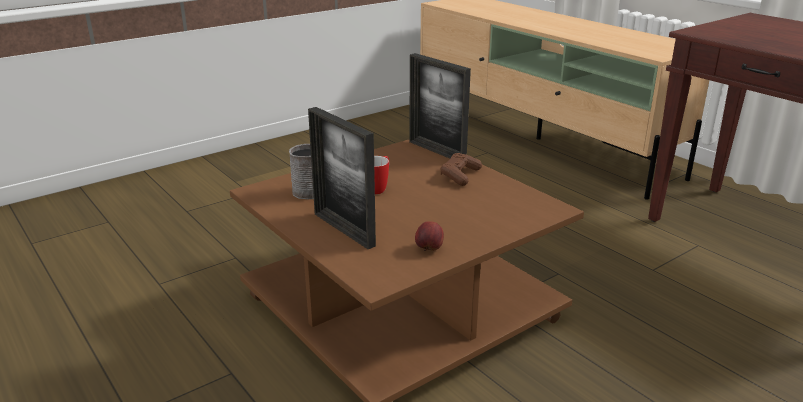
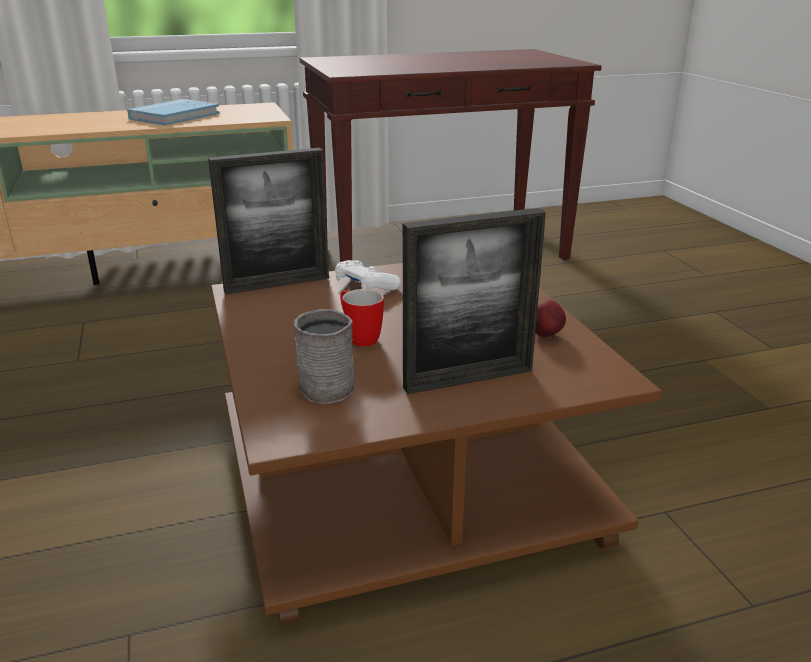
camera: 70 degrees left, 0 degrees up
(460, 175) = (365, 285): brown game controller -> white game controller
(611, 36) = (175, 116): none -> blue book

